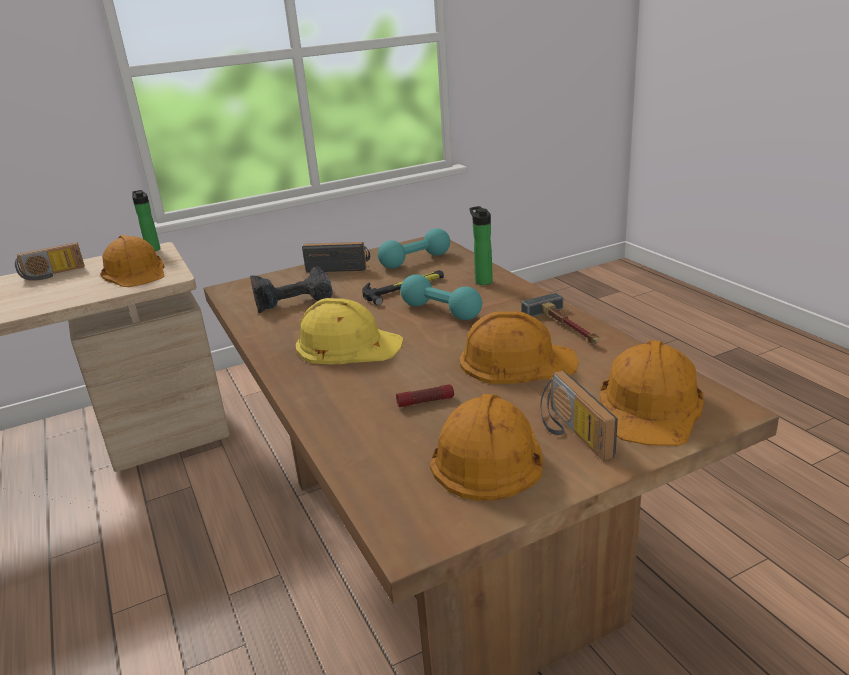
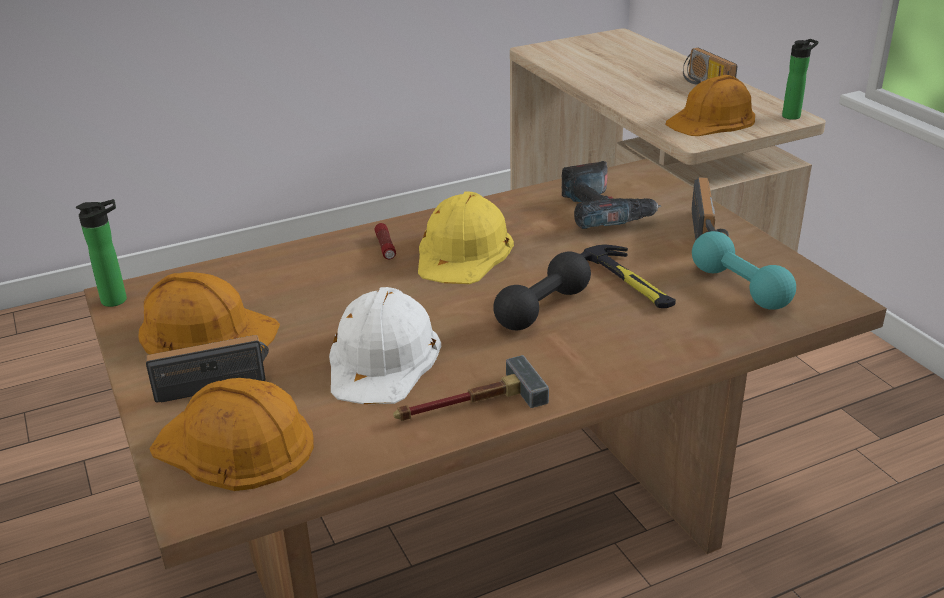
camera: 90 degrees right, 5 degrees up
(425, 401) = (318, 299): flashlight -> flashlight (385, 247)
(441, 311) = (543, 308): turquoise dumbbell -> black dumbbell
(482, 281) = (650, 343): bottle -> bottle (118, 299)
(516, 361) = (383, 358): orange hard hat -> white hard hat

